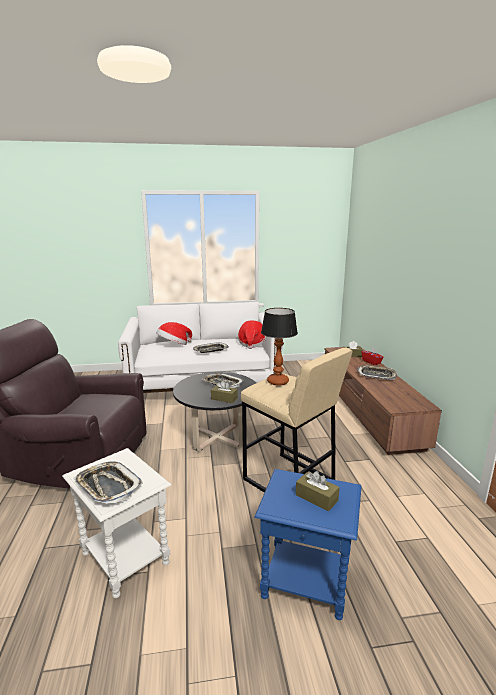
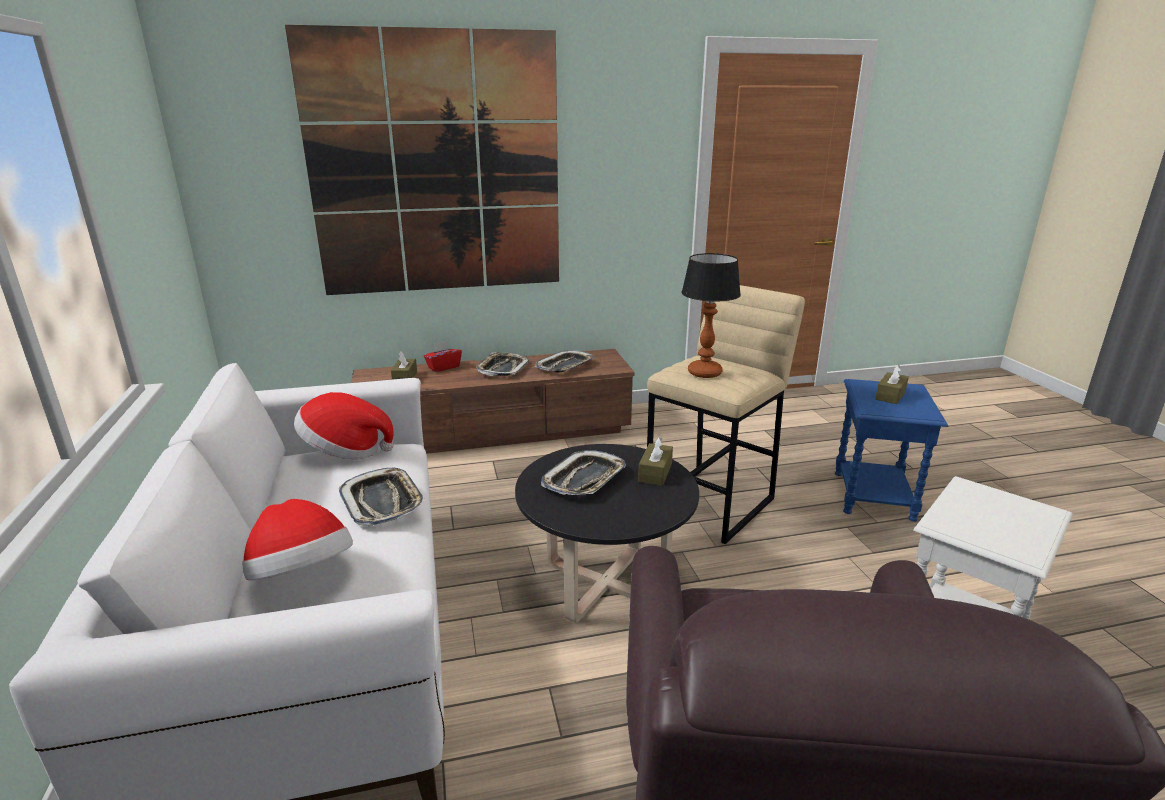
camera: 95 degrees left, 5 degrees up
(108, 486) = (1019, 518): tray -> tray (565, 366)
(397, 251) = (437, 167): none -> picture

